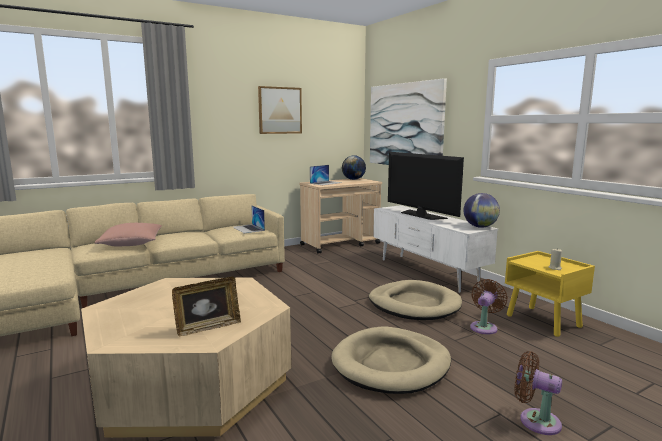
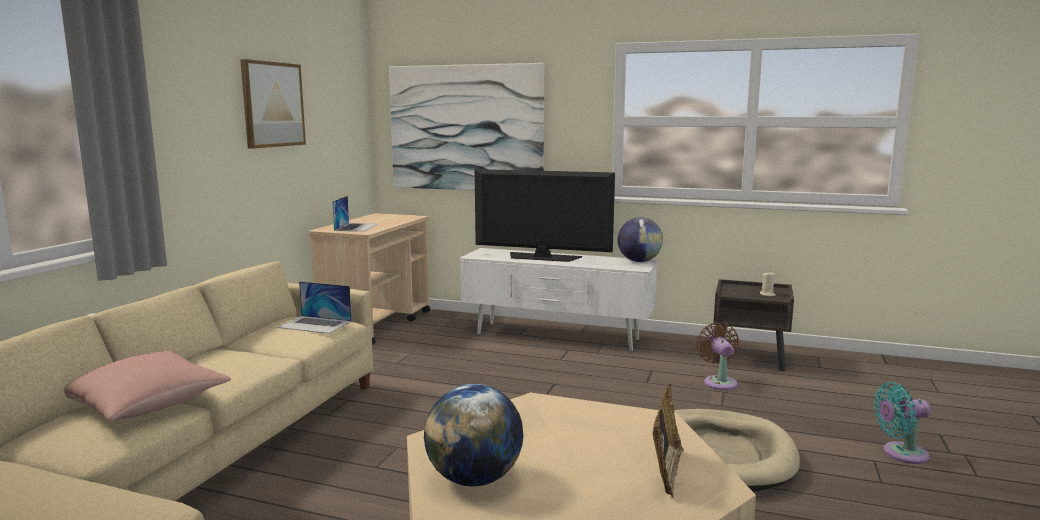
camera: 40 degrees left, 0 degrees up
(353, 179) = (377, 216): globe -> globe (475, 479)
(414, 304) = (615, 379): beige dog bed -> none
(535, 420) = (900, 454): brown fan -> turquoise fan
(544, 321) = (749, 359): yellow nightstand -> brown nightstand

